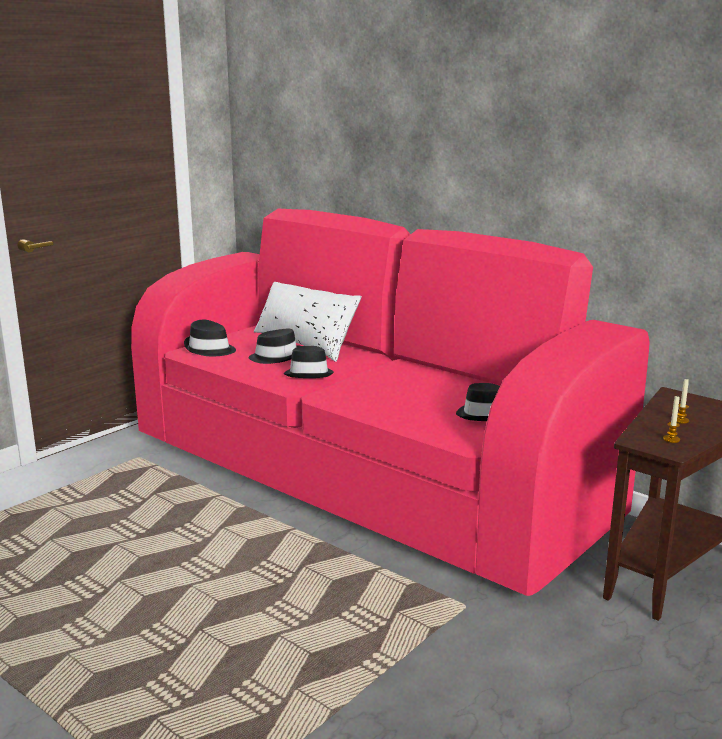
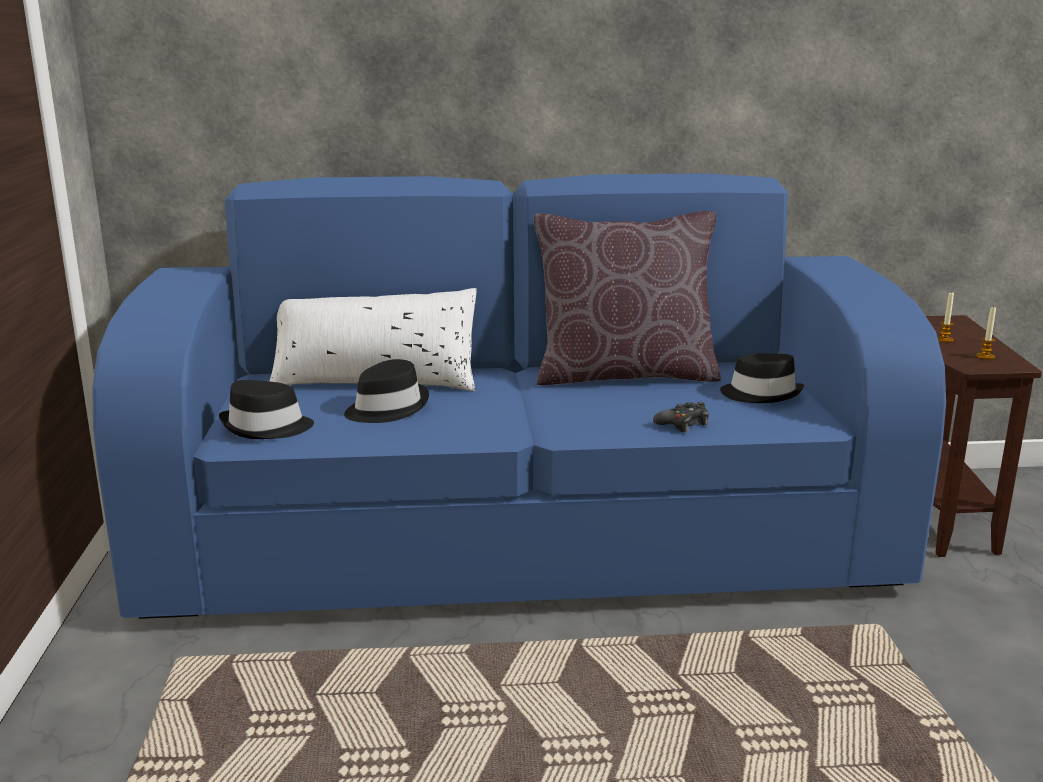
camera: 45 degrees left, 0 degrees up
(309, 373) = (482, 414): black hat -> none
(362, 476) = (523, 545): pink sofa -> blue sofa
(389, 413) = (683, 424): none -> black game controller
(437, 378) = (624, 375): none -> brown pillow

